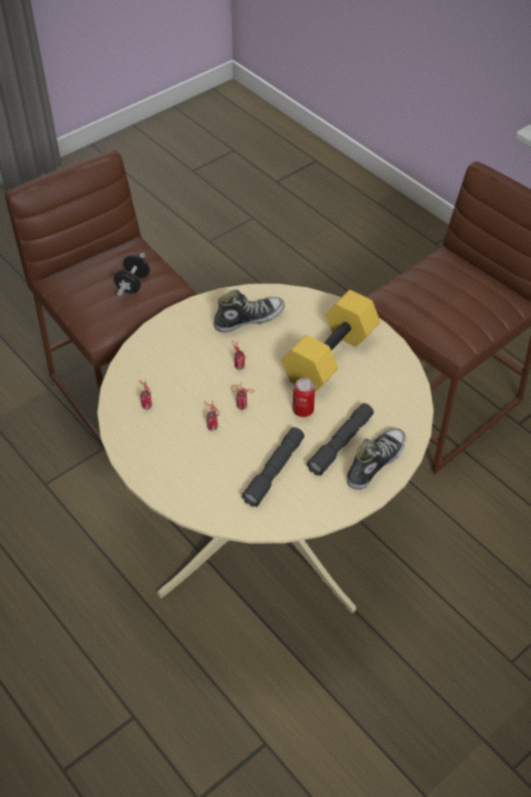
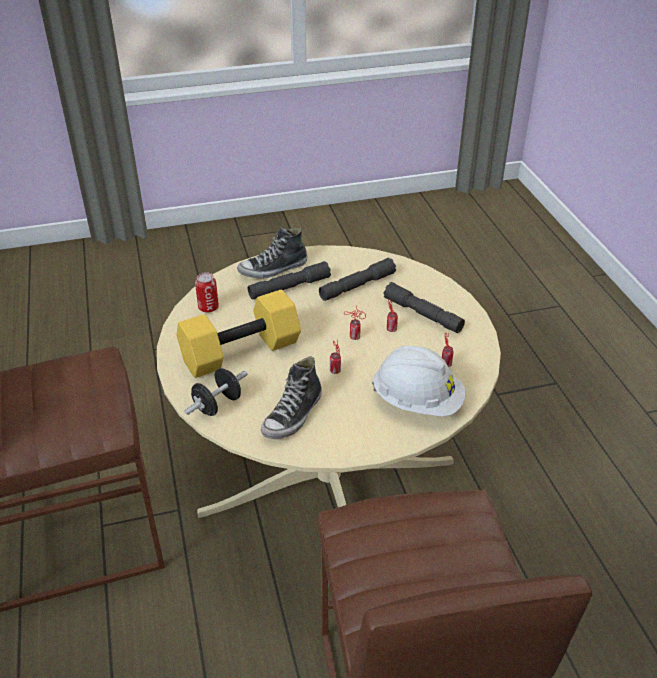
camera: 155 degrees left, 10 degrees down
(133, 284) = (403, 545): black dumbbell -> black dumbbell (217, 405)
(158, 362) = (417, 401): none -> white hard hat
(190, 457) = (423, 314): none -> grey flashlight
(249, 319) = (293, 416): shoe -> shoe turned 60 degrees counterclockwise
(303, 410) = (301, 318): can -> can (208, 307)

